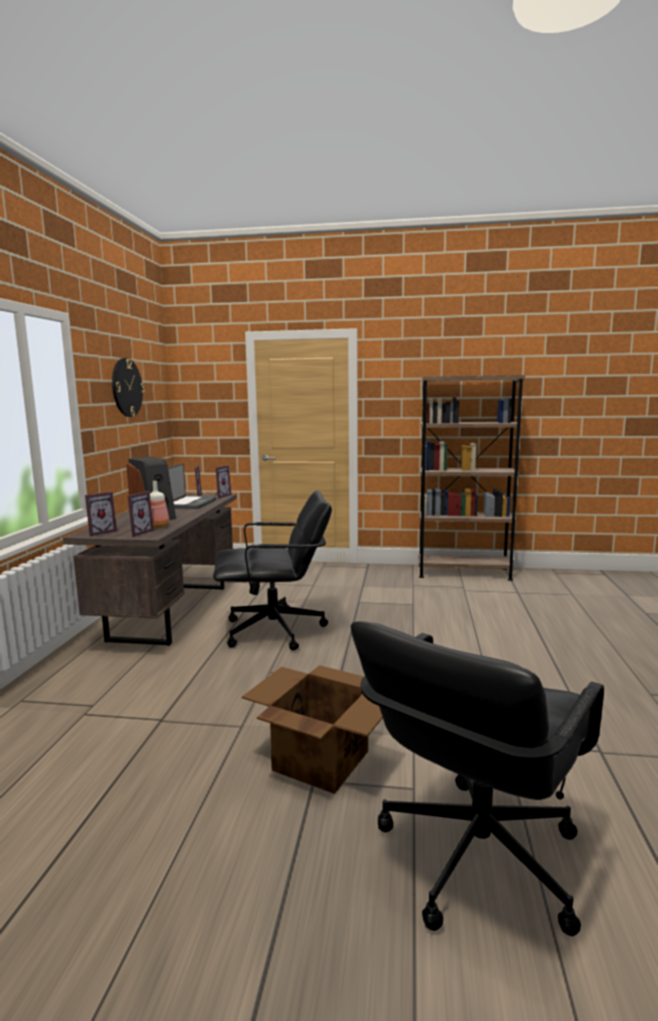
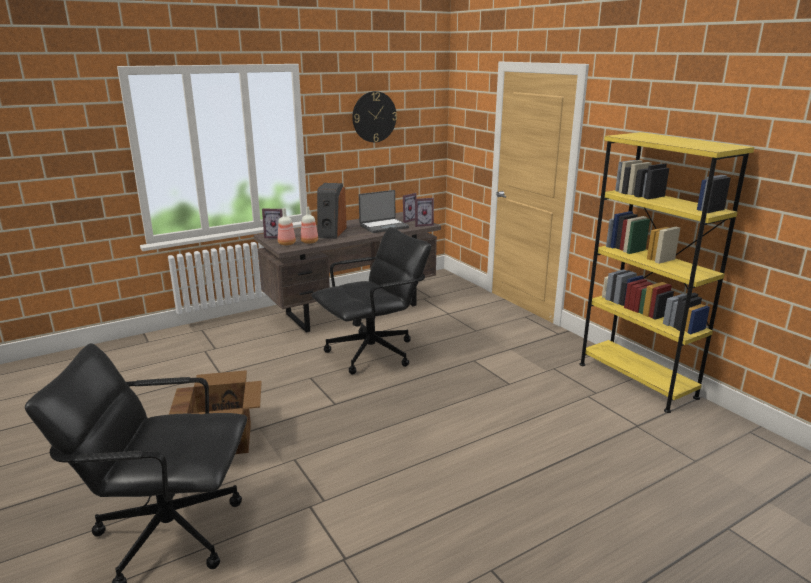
camera: 50 degrees right, 10 degrees up
(137, 533) = (287, 243): picture frame -> bottle
(275, 631) = (373, 353): black office chair -> black office chair turned 75 degrees counterclockwise
(463, 573) = (636, 380): brown bookcase -> yellow bookcase

